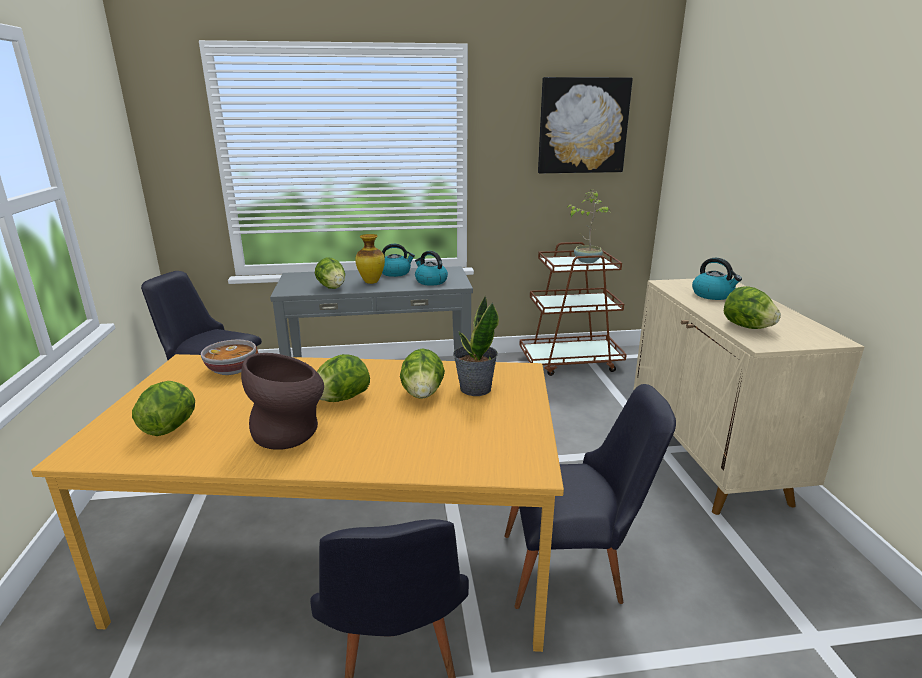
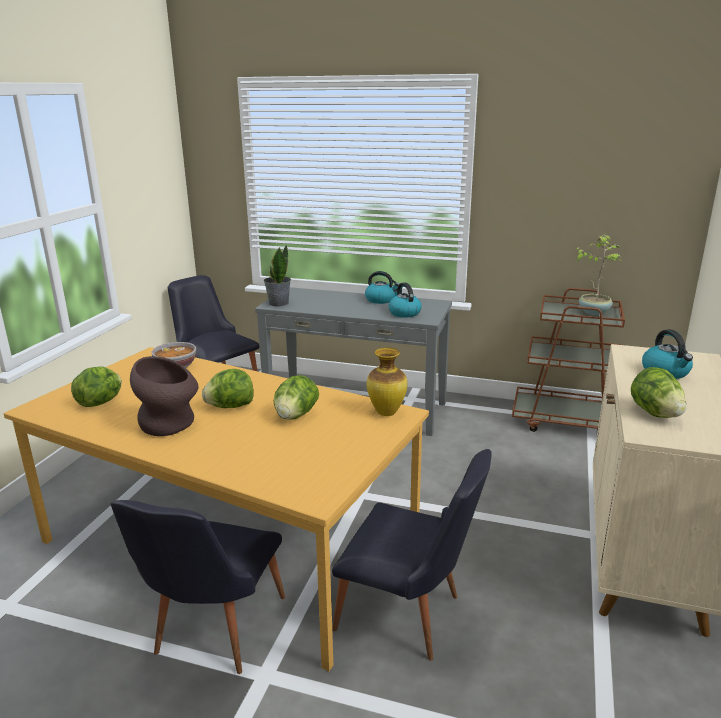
camera: 25 degrees right, 0 degrees up
(332, 287) = (311, 307): lettuce -> none
(371, 282) = (350, 306): vase -> vase (386, 413)
(475, 389) = (342, 421): potted plant -> potted plant (278, 303)
(583, 126) = (605, 161): picture -> none

